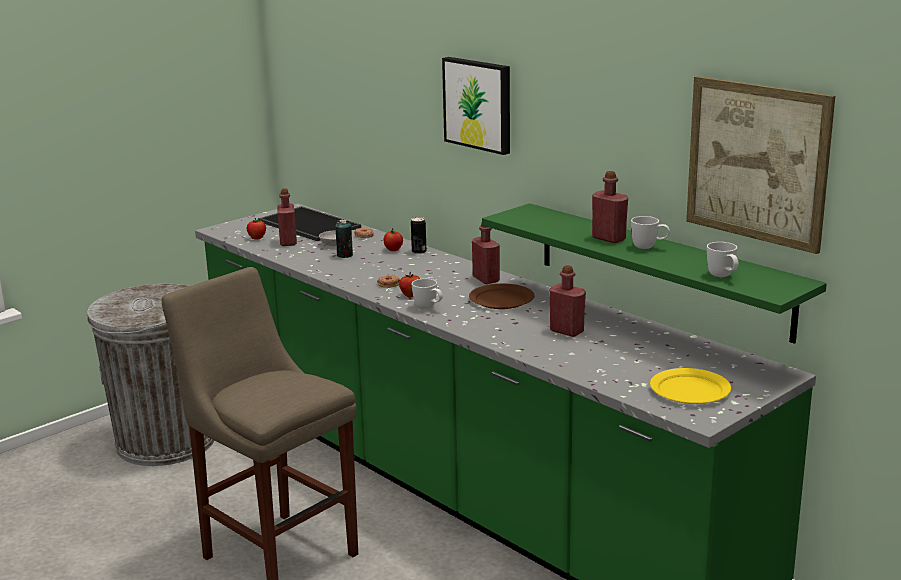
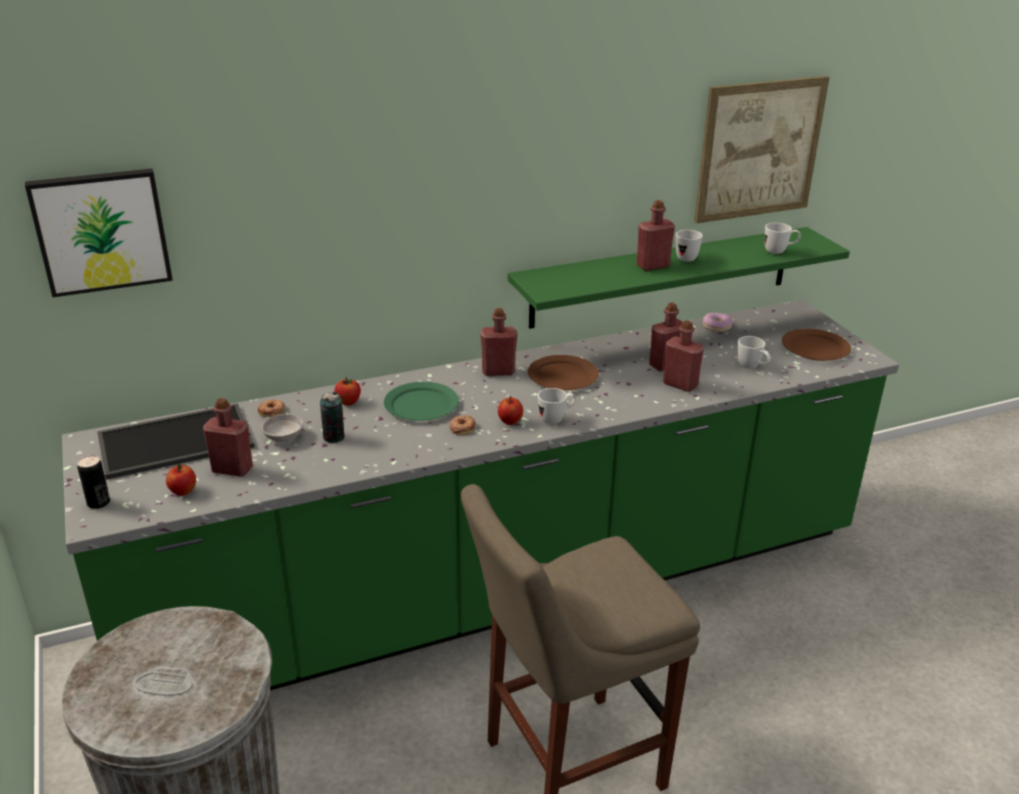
camera: 70 degrees left, 10 degrees up
(409, 268) = (421, 405): none -> green plate
(419, 251) = (371, 388): can -> can (98, 503)
(479, 104) = (430, 185): picture -> picture (101, 231)
(535, 341) = (680, 384): none -> red bottle
(605, 365) = (752, 367): none -> white mug
(679, 342) = (717, 326): none -> donut
(690, 390) = (814, 348): yellow plate -> brown plate

